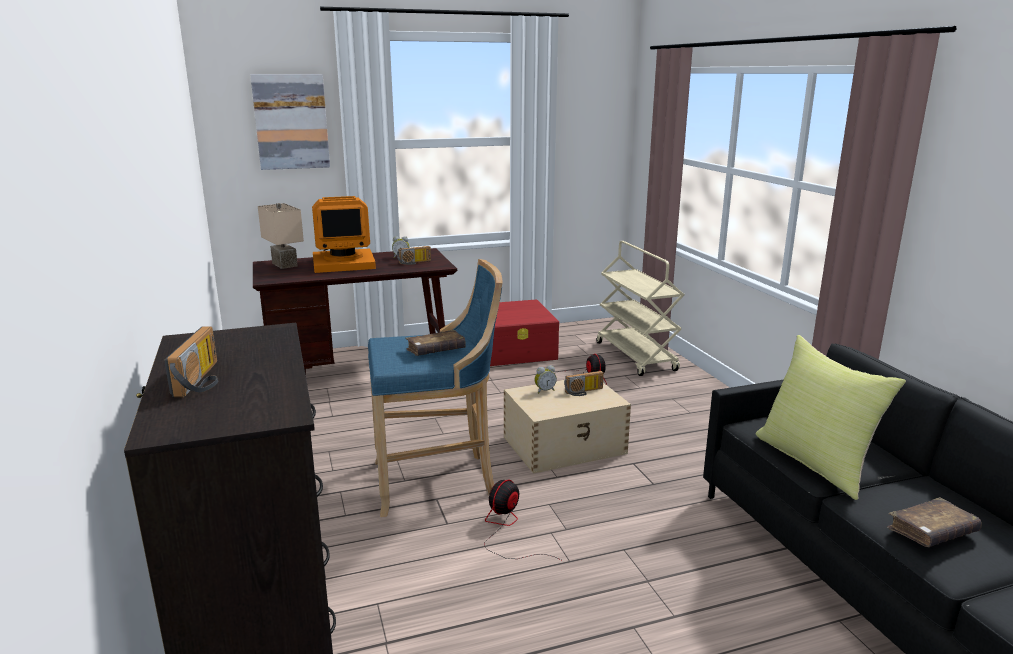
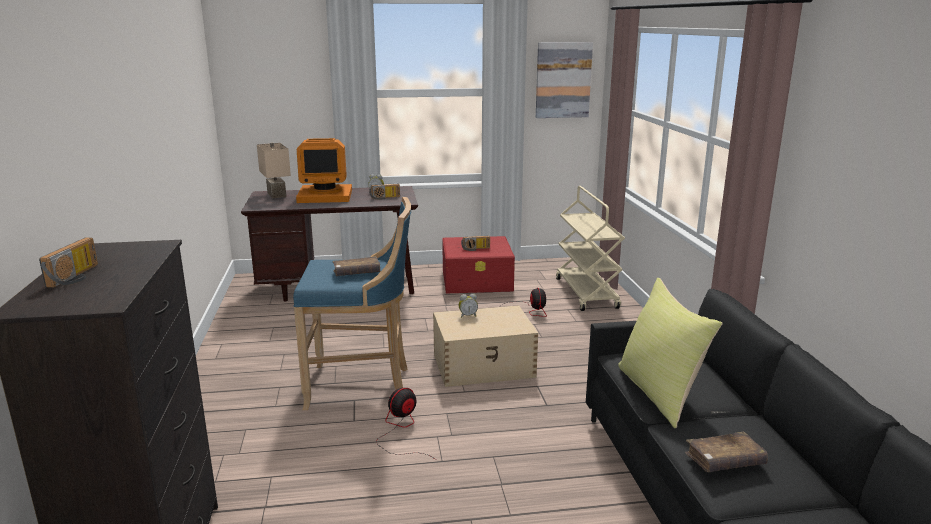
camera: 10 degrees right, 0 degrees up
(291, 122) = (289, 73): picture -> picture (563, 80)
(584, 392) = (502, 319): radio -> radio (475, 249)

